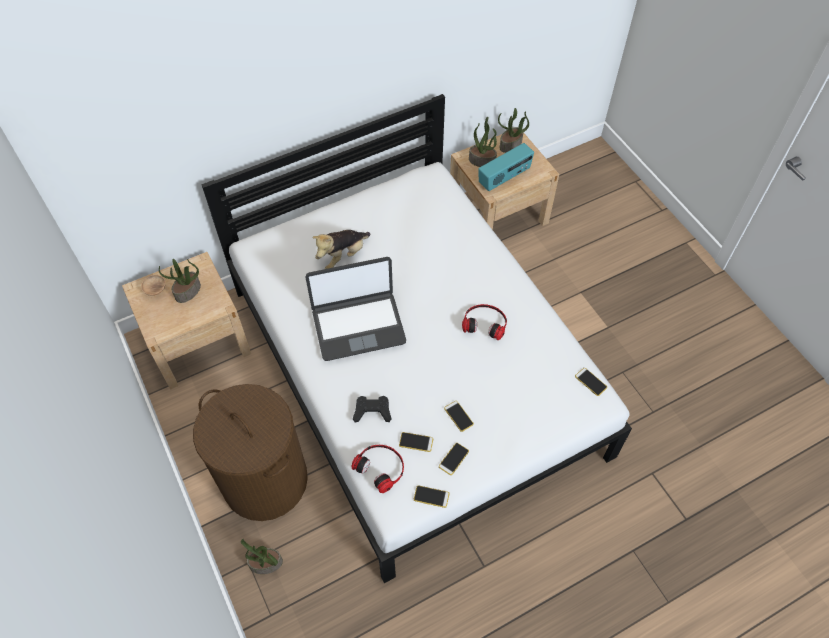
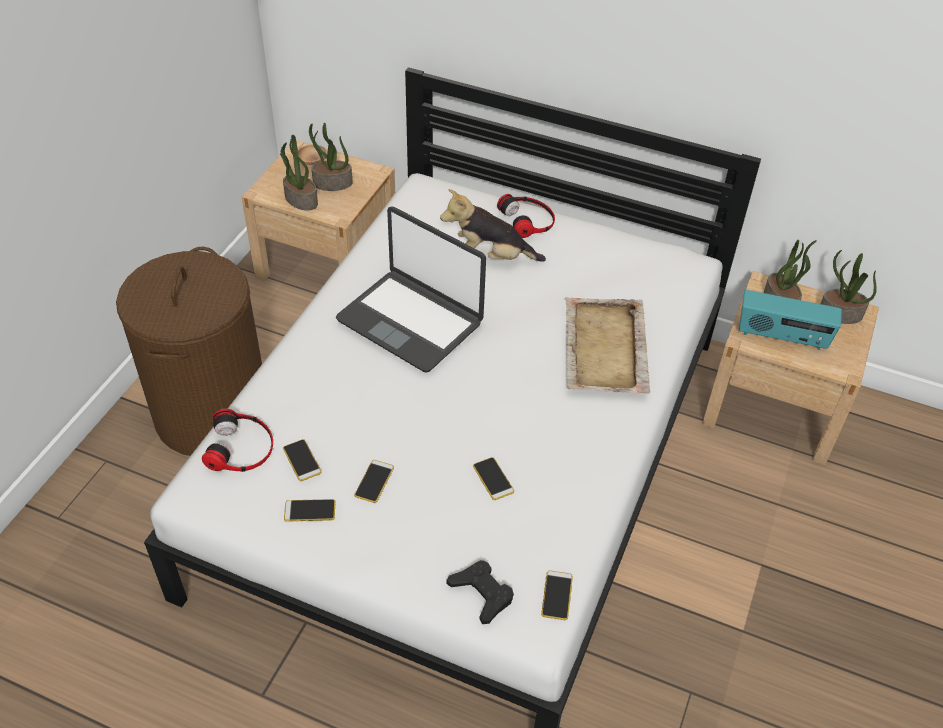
camera: 50 degrees right, 10 degrees down
(265, 564) = (114, 476): potted plant -> potted plant (300, 200)
(372, 411) = (309, 397): black game controller -> black game controller (482, 593)
(431, 496) = (239, 518): phone -> phone (493, 479)
(459, 254) = (605, 349): none -> beige tray
(485, 322) = (533, 431): headphones -> headphones (528, 219)

